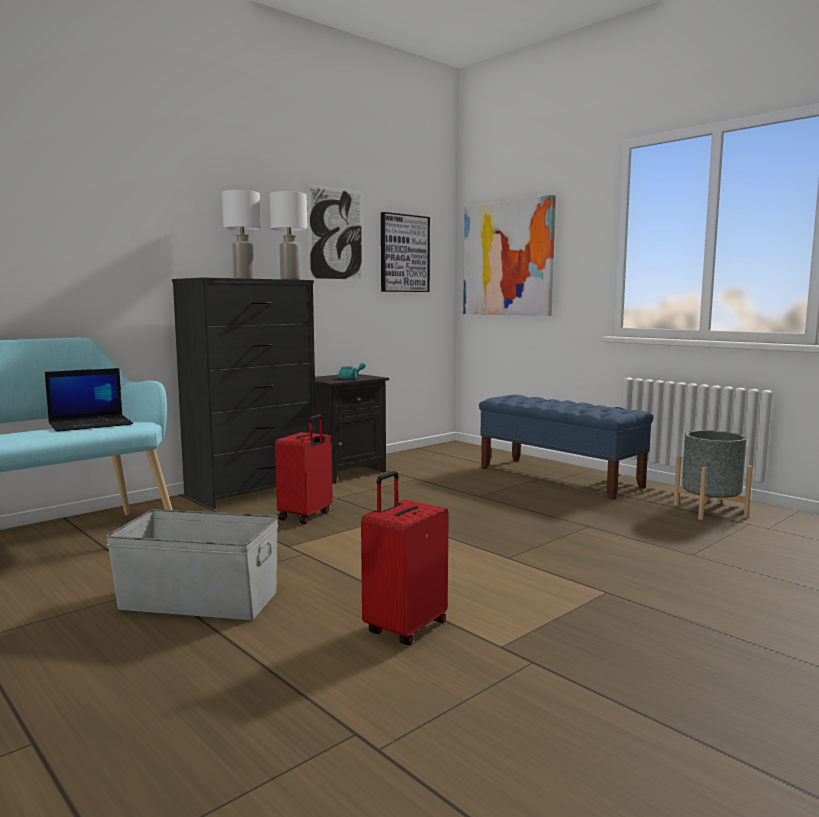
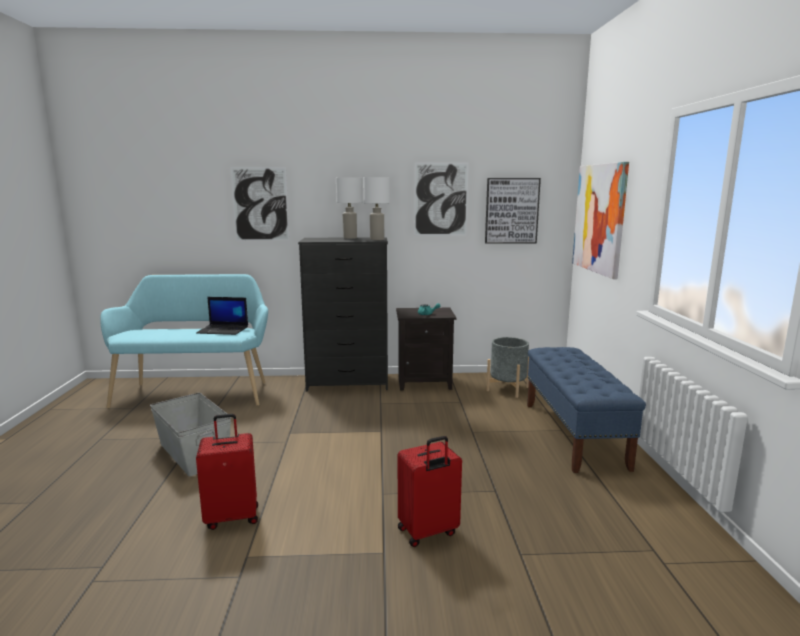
camera: 40 degrees right, 5 degrees up
(100, 223) = (260, 204): none -> picture
(306, 516) = (338, 413): red suitcase -> red suitcase (428, 532)
(710, 510) = (644, 519): grey planter -> grey planter (507, 389)

